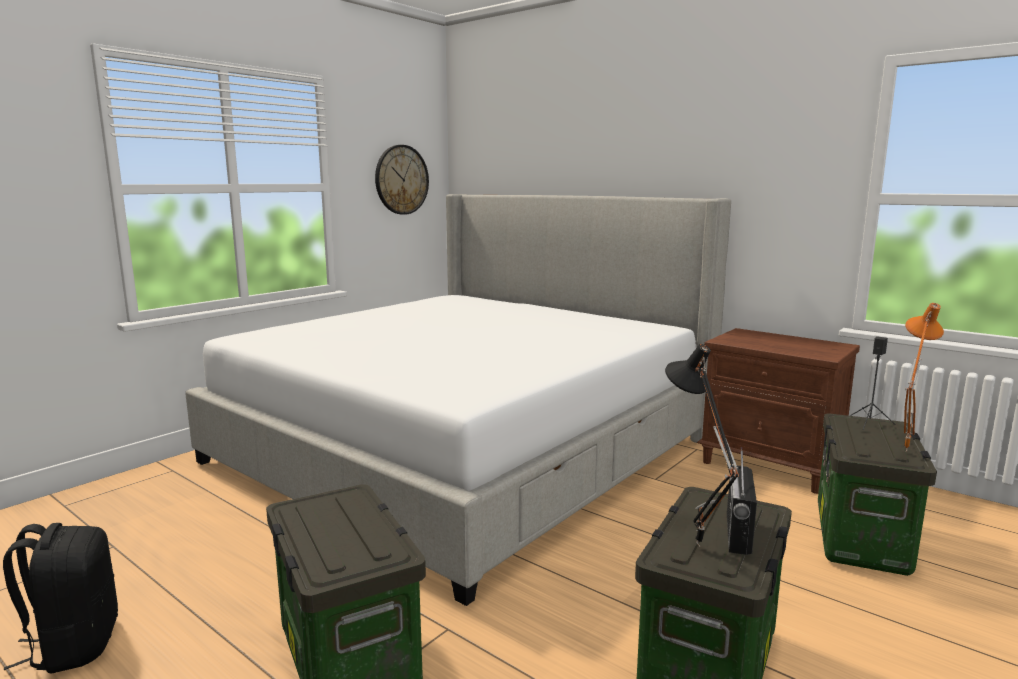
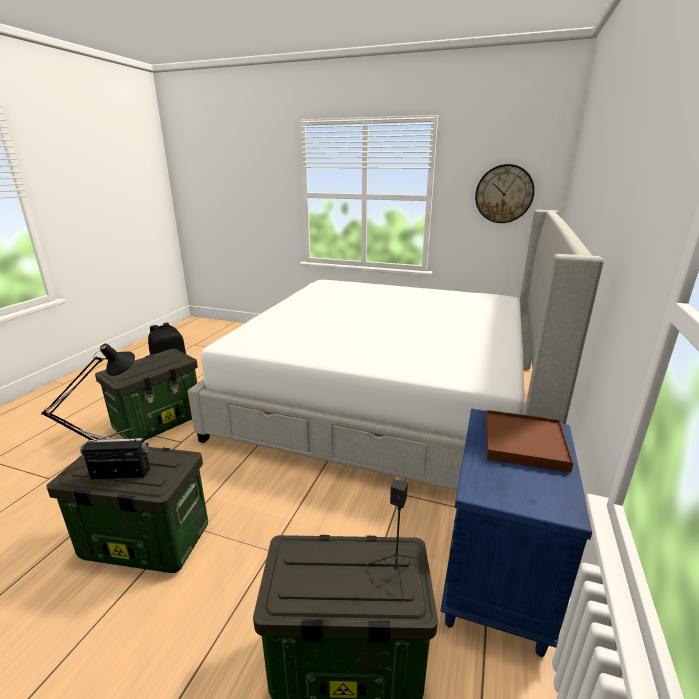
camera: 70 degrees right, 10 degrees up
(762, 339) = (524, 443): none -> brown tray
(771, 466) = (496, 580): brown nightstand -> blue nightstand
(903, 450) = (307, 595): orange table lamp -> none

